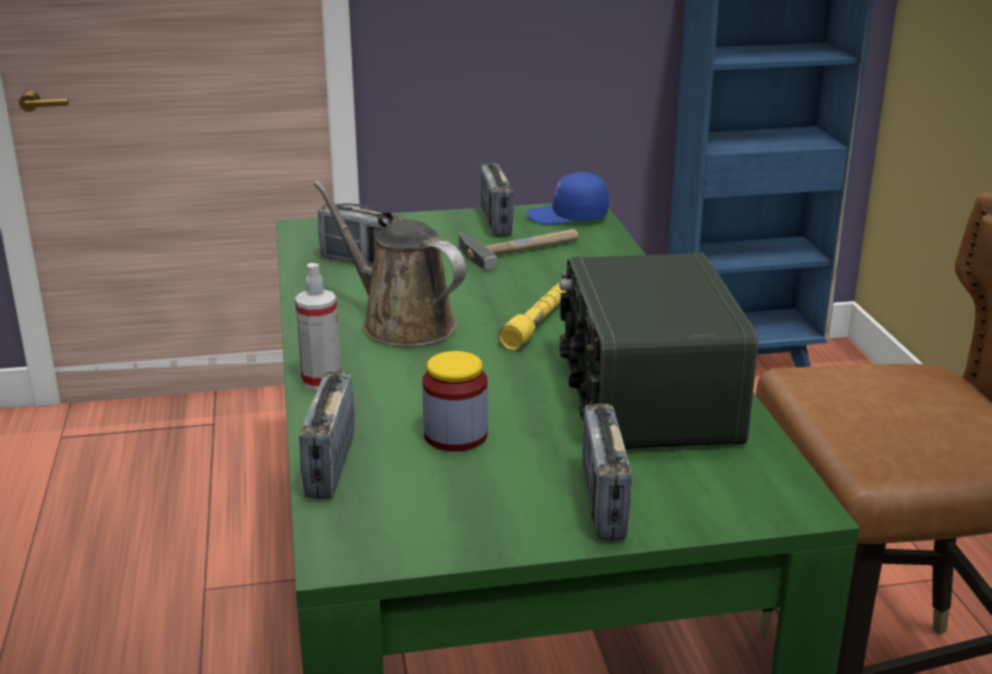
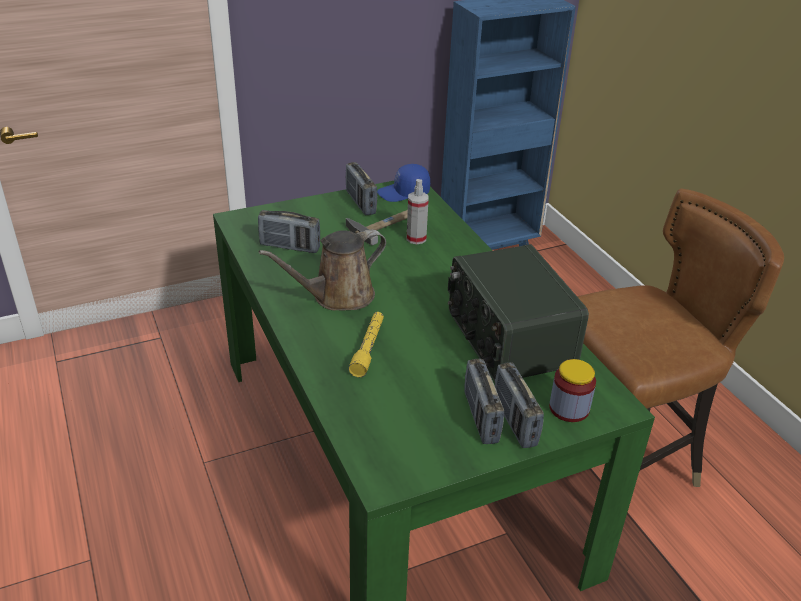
camera: 15 degrees left, 10 degrees up
(321, 381) = (308, 350): spray bottle -> spray bottle (416, 238)
(330, 466) = (345, 417): radio -> radio (480, 417)
(401, 323) = (338, 296): brown watering can -> brown watering can turned 60 degrees counterclockwise
(455, 435) = (409, 382): jar -> jar (569, 408)
(537, 323) = (422, 287): yellow flashlight -> yellow flashlight (368, 348)

